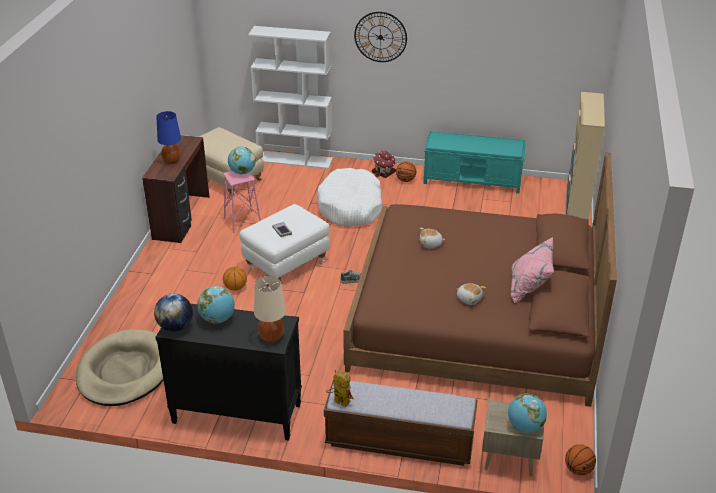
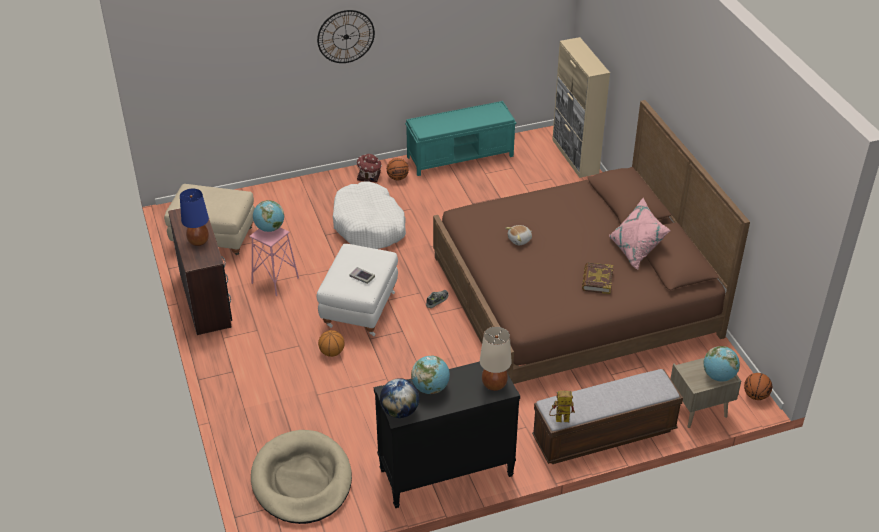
camera: 30 degrees left, 5 degrees up
(295, 160) = (267, 192): white bookcase -> none
(469, 299) = (597, 280): plush toy -> book

